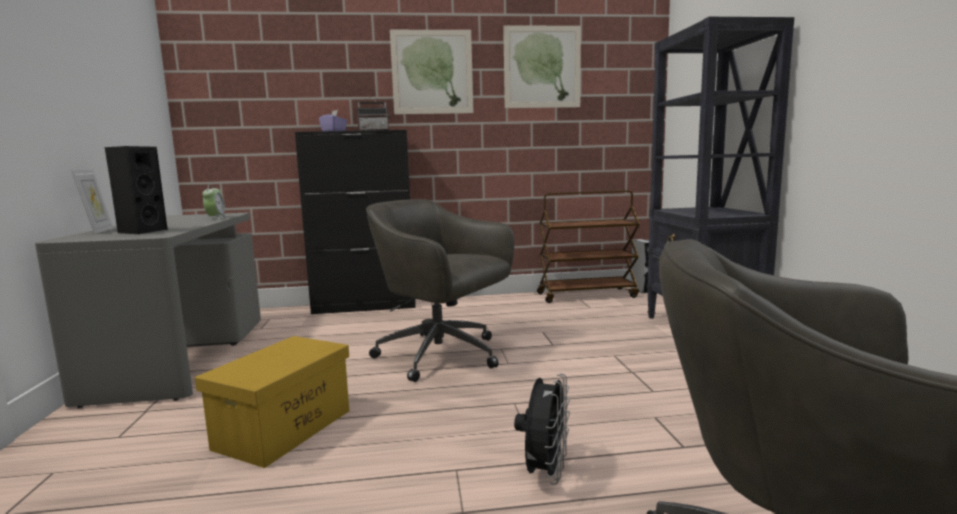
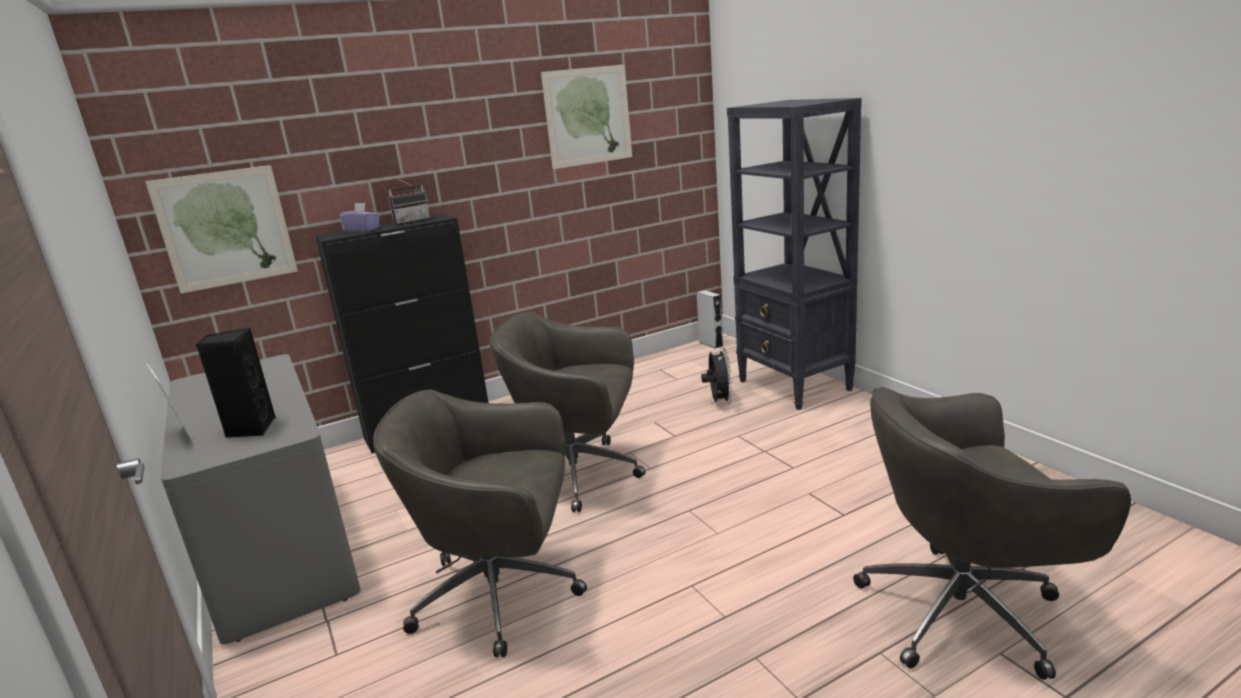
camera: 20 degrees left, 10 degrees up
(215, 218) = (275, 378): alarm clock -> none
(284, 428) = (502, 594): yellow storage box -> grey office chair
(432, 72) = (466, 137): picture -> picture (225, 228)
(545, 472) = (760, 566): black fan -> black fan (719, 402)
(587, 295) = (663, 362): brown cart -> none

